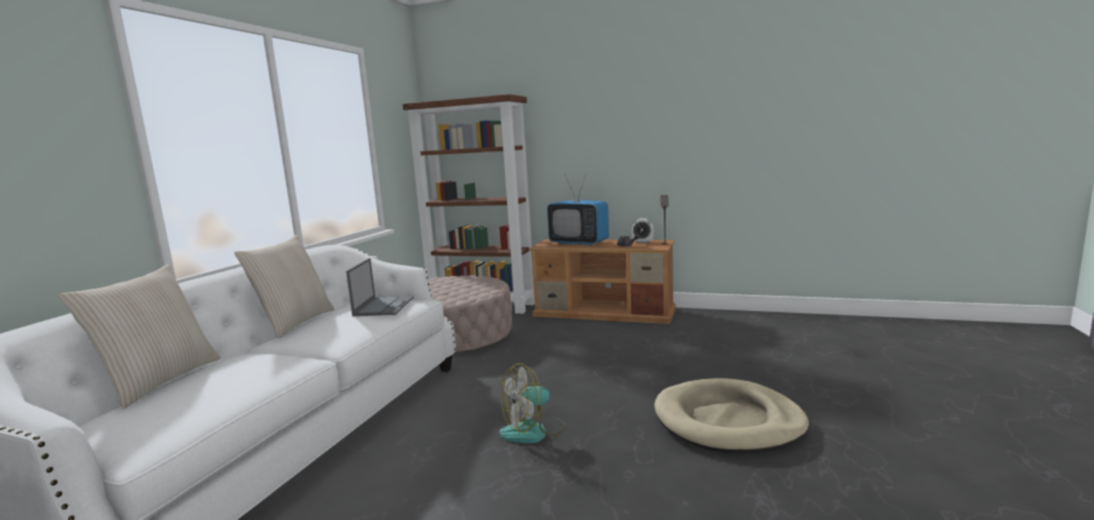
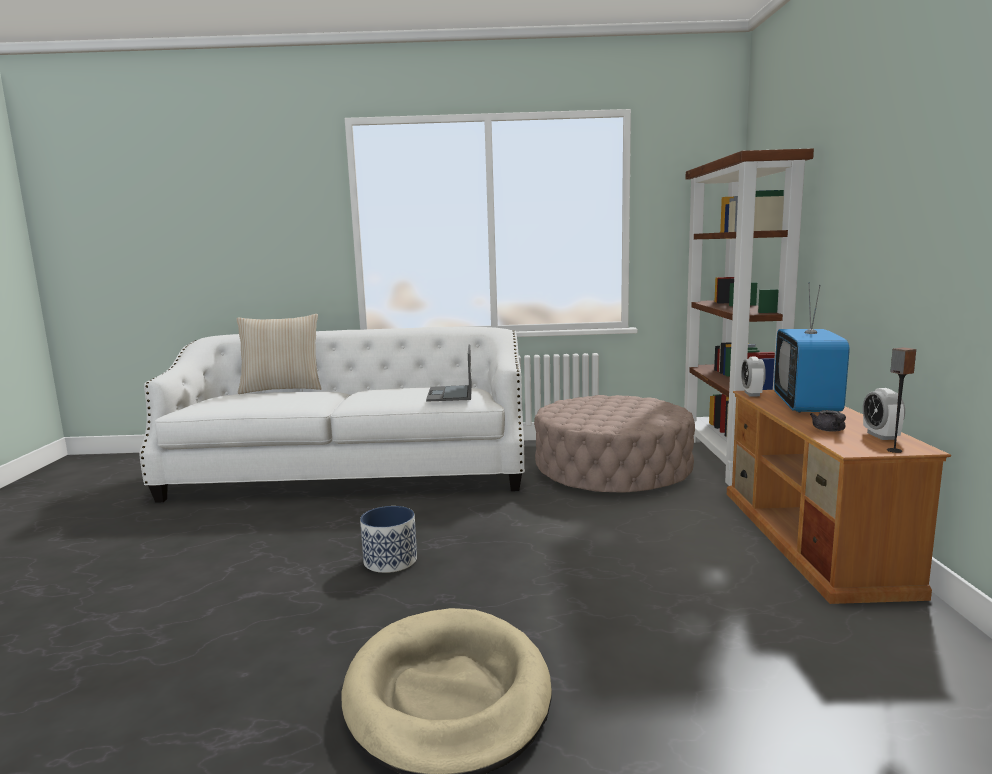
camera: 70 degrees right, 0 degrees up
(294, 323) = (403, 385): beige pillow -> none
(384, 306) = (450, 394): laptop -> laptop turned 105 degrees clockwise
(533, 431) = (390, 561): fan -> planter
(542, 246) = (752, 394): none -> alarm clock

